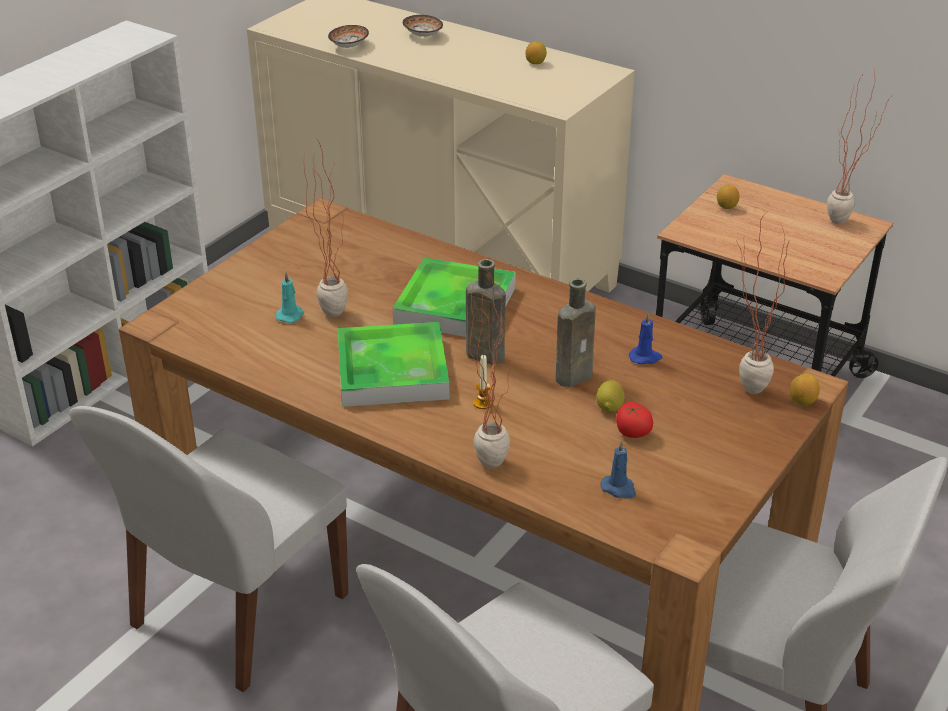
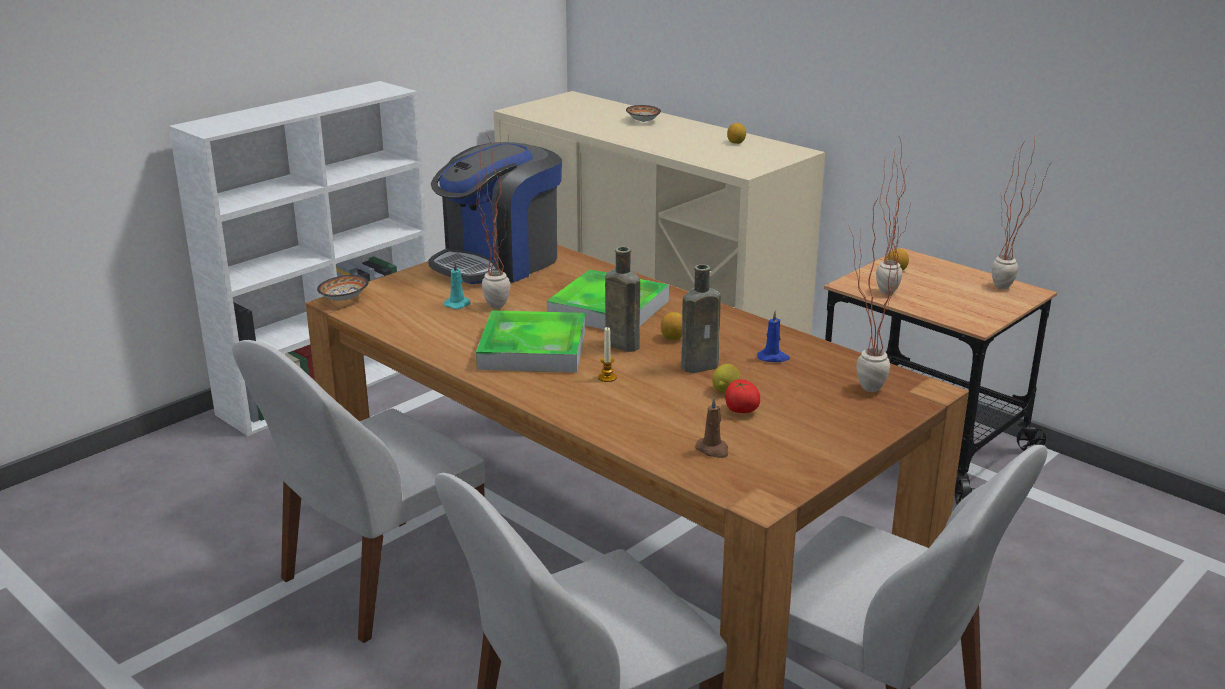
camera: 10 degrees right, 10 degrees down
(314, 248) = (498, 262): none -> coffee machine
(348, 46) = (574, 125): bowl -> bowl (343, 299)
(490, 456) = (599, 416): potted plant -> potted plant (886, 289)
(619, 489) = (713, 450): blue candle -> brown candle
(802, 401) = (917, 401): lemon -> lemon (673, 338)

